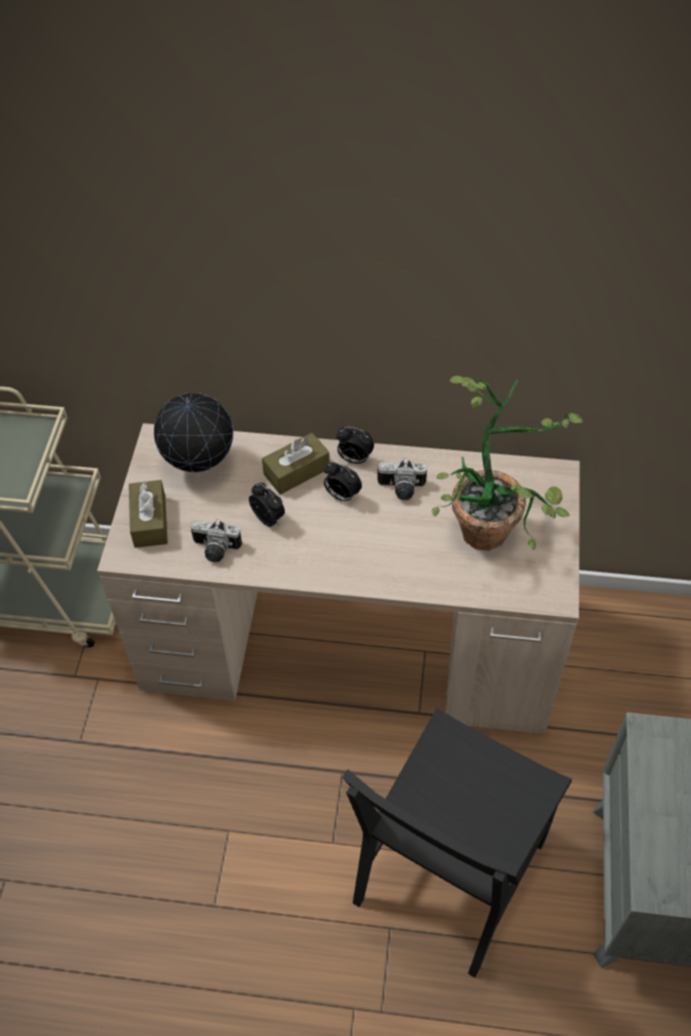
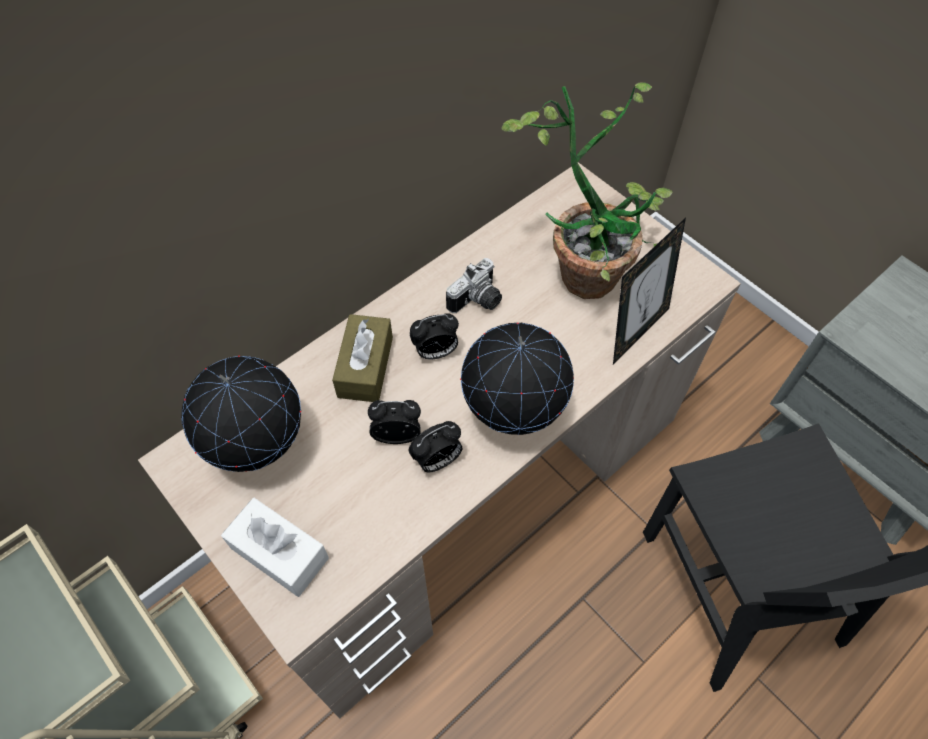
camera: 50 degrees left, 5 degrees up
(150, 521) = (279, 553): brown tissue box -> white tissue box
(215, 550) = (386, 515): camera -> none
(339, 562) = (513, 413): none -> globe
(354, 459) = (403, 310): alarm clock -> alarm clock (437, 460)
(468, 584) = (635, 331): none -> picture frame

